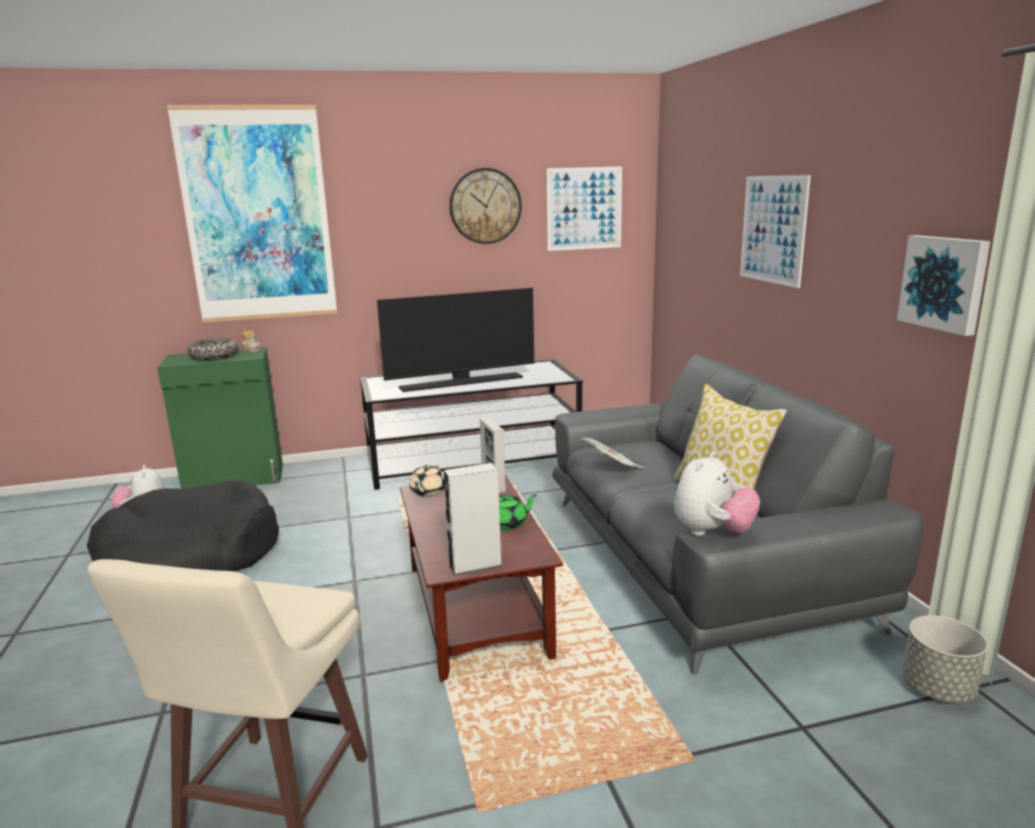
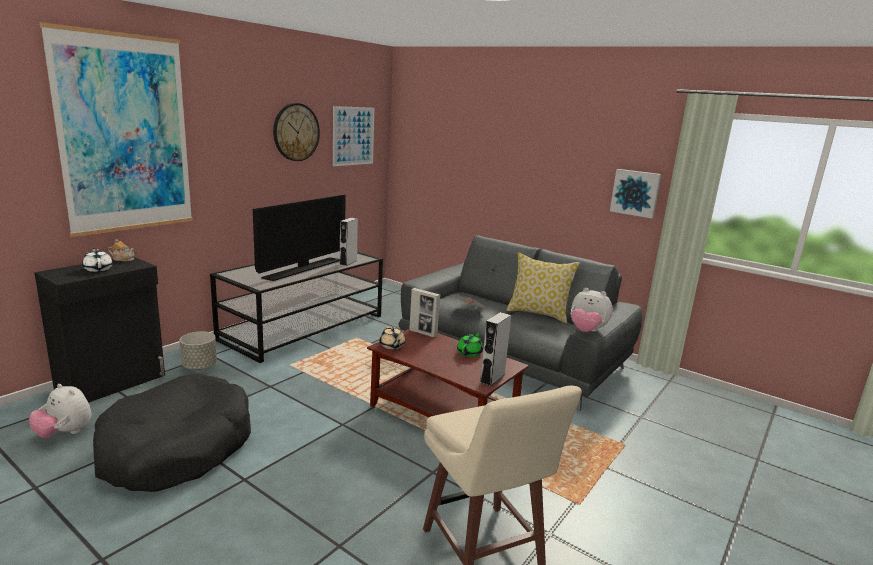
camera: 40 degrees left, 0 degrees up
(214, 356) = (98, 269): bowl -> white teapot
(235, 479) = (113, 382): green cabinet -> black cabinet
(528, 381) = (348, 262): none -> grey speaker
(712, 532) = (587, 331): plush toy -> plush toy turned 120 degrees clockwise
(773, 229) = (510, 159): picture -> none
(938, 689) = (661, 385): grey planter -> grey planter (200, 366)

